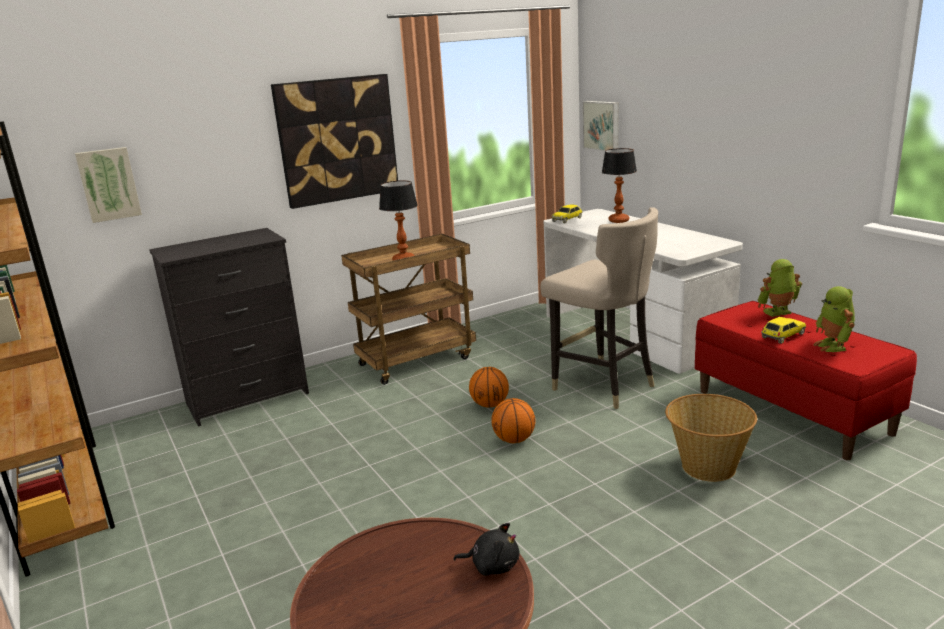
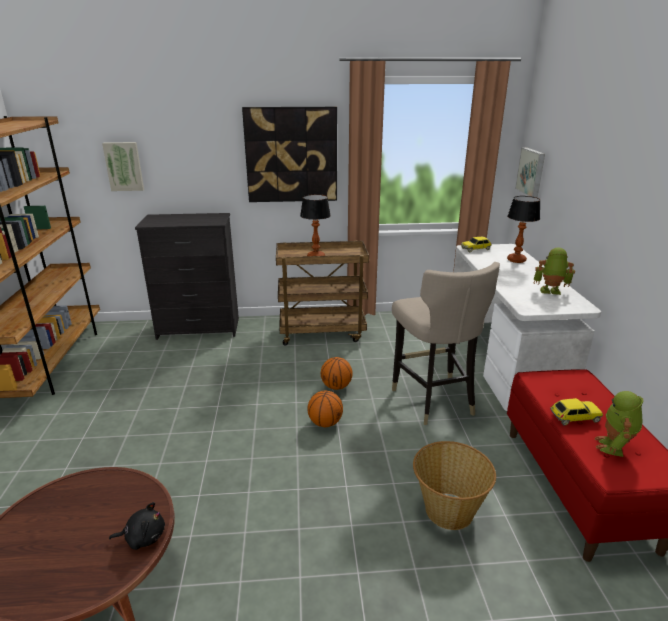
camera: 25 degrees right, 5 degrees up
(492, 565) = (143, 537): black plush toy -> black plush toy turned 45 degrees counterclockwise
(778, 313) = (597, 391): toy robot -> toy robot (550, 292)

